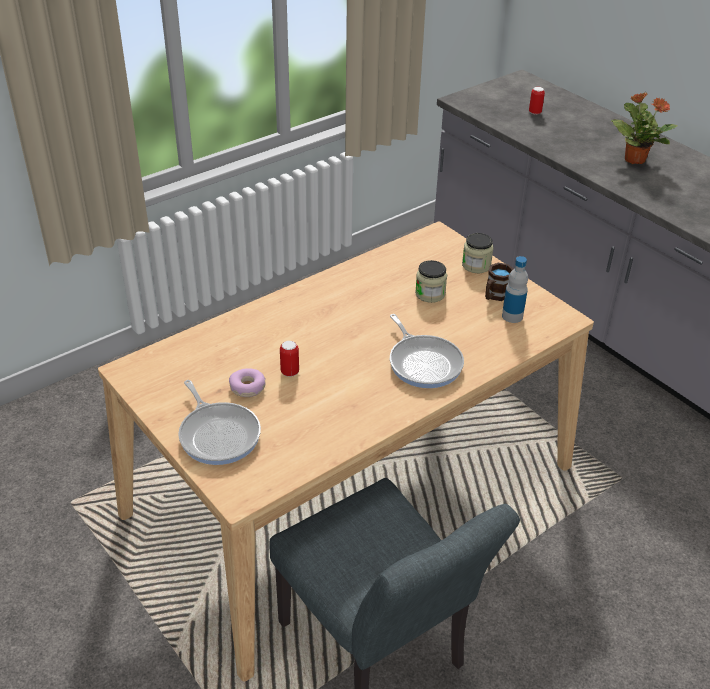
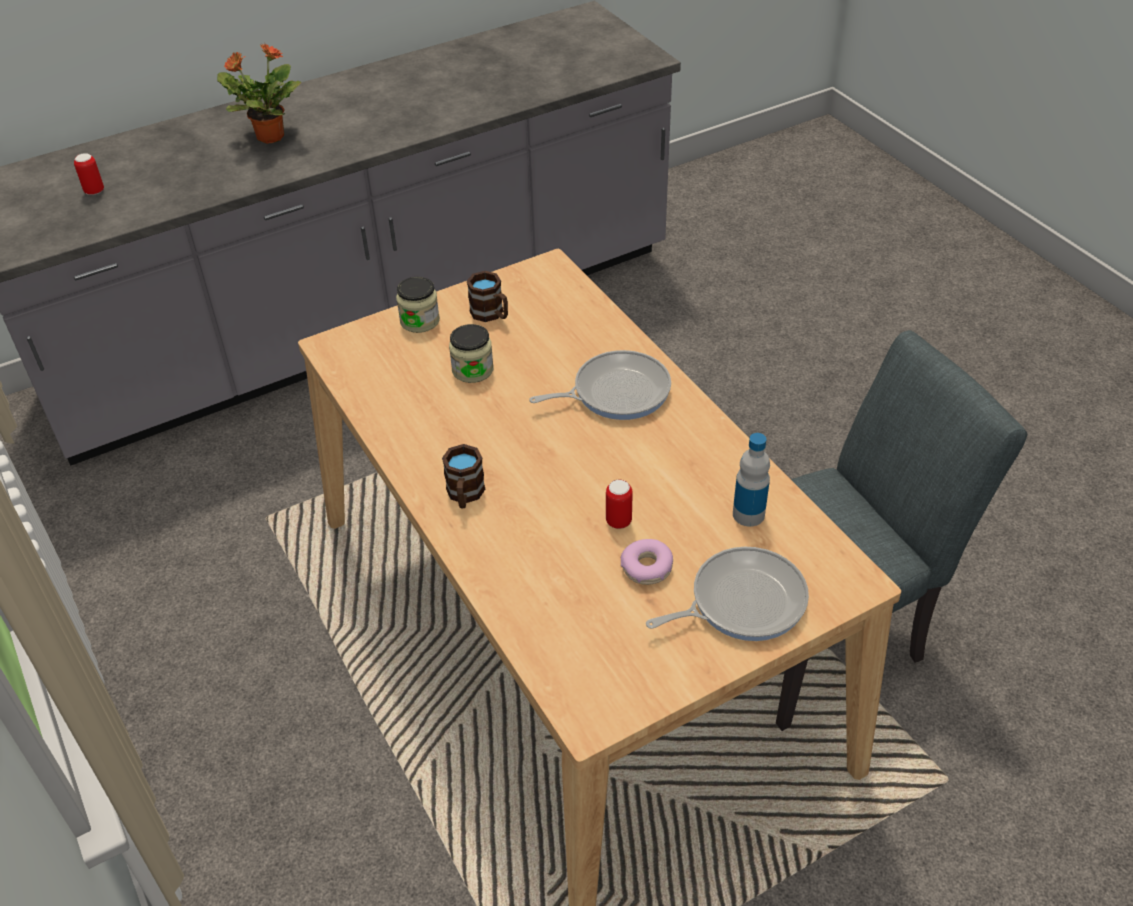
camera: 80 degrees left, 5 degrees up
(306, 304) = (465, 495): none -> brown mug
(512, 316) = (536, 307): bottle -> bottle (748, 514)

